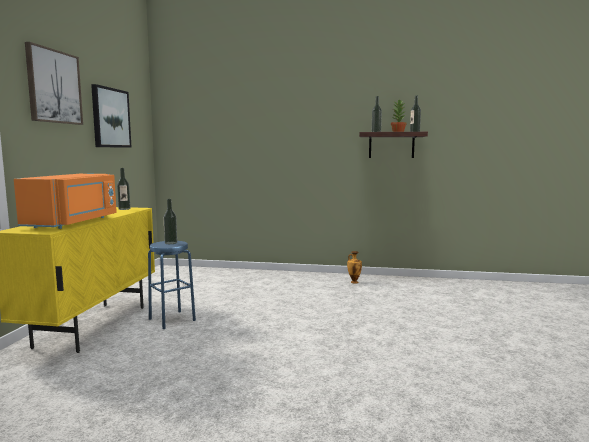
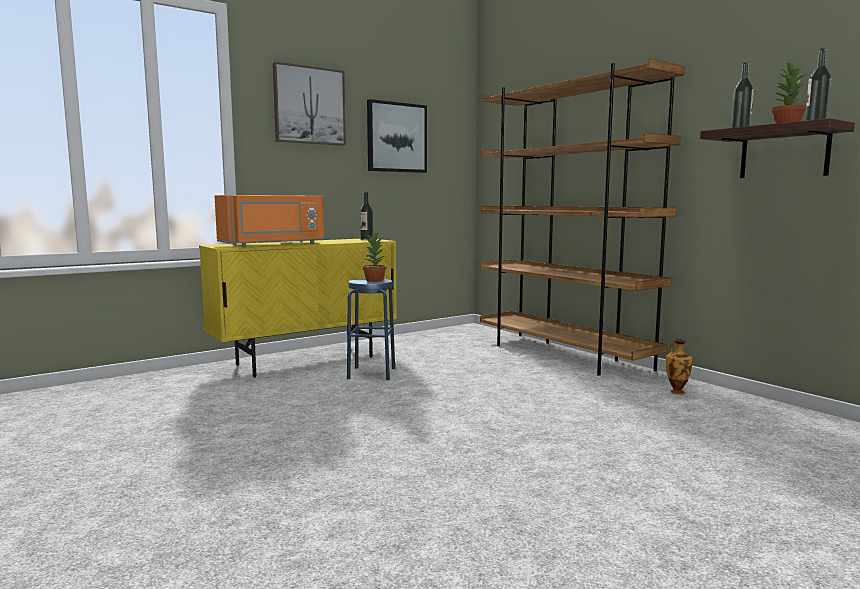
camera: 45 degrees right, 0 degrees up
(171, 243) = (374, 280): bottle -> potted plant
(262, 275) = (563, 355): none -> brown bookcase

